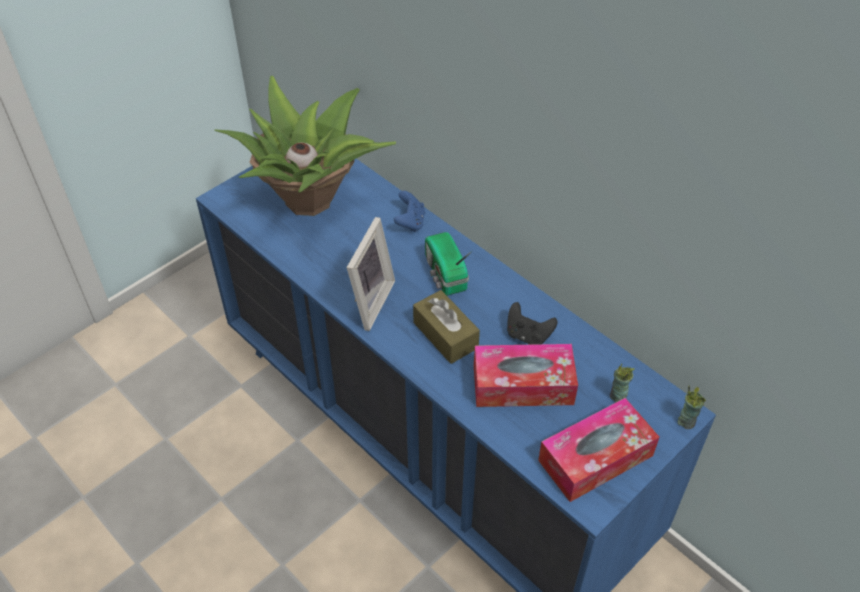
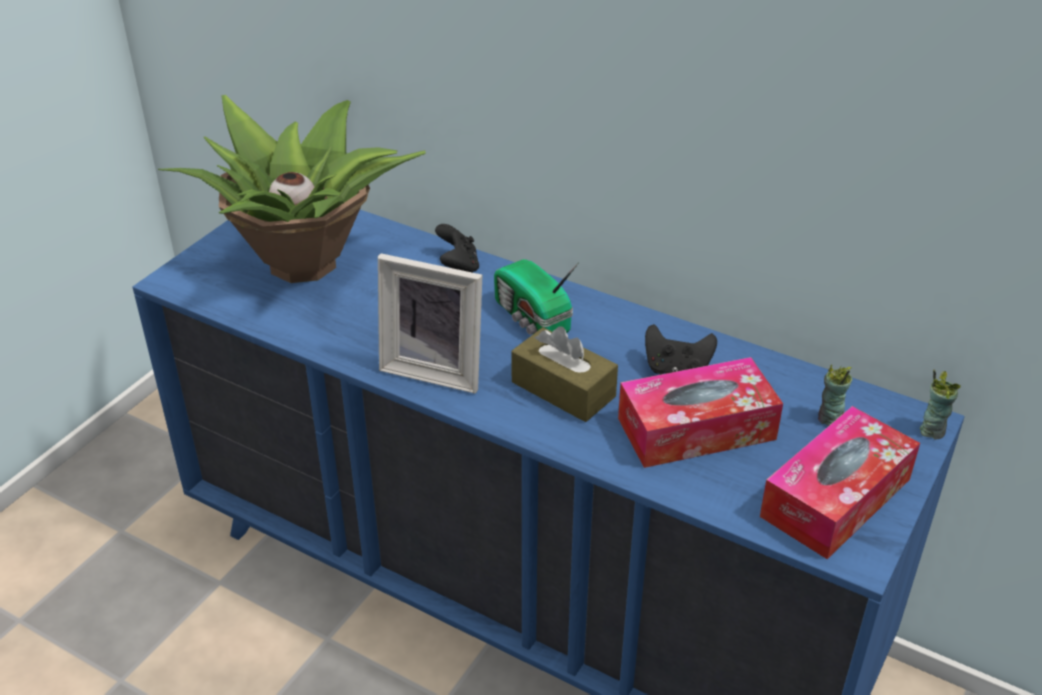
camera: 15 degrees left, 10 degrees down
(367, 301) = (435, 368): picture frame -> picture frame turned 105 degrees clockwise
(410, 222) = (458, 267): blue game controller -> black game controller

